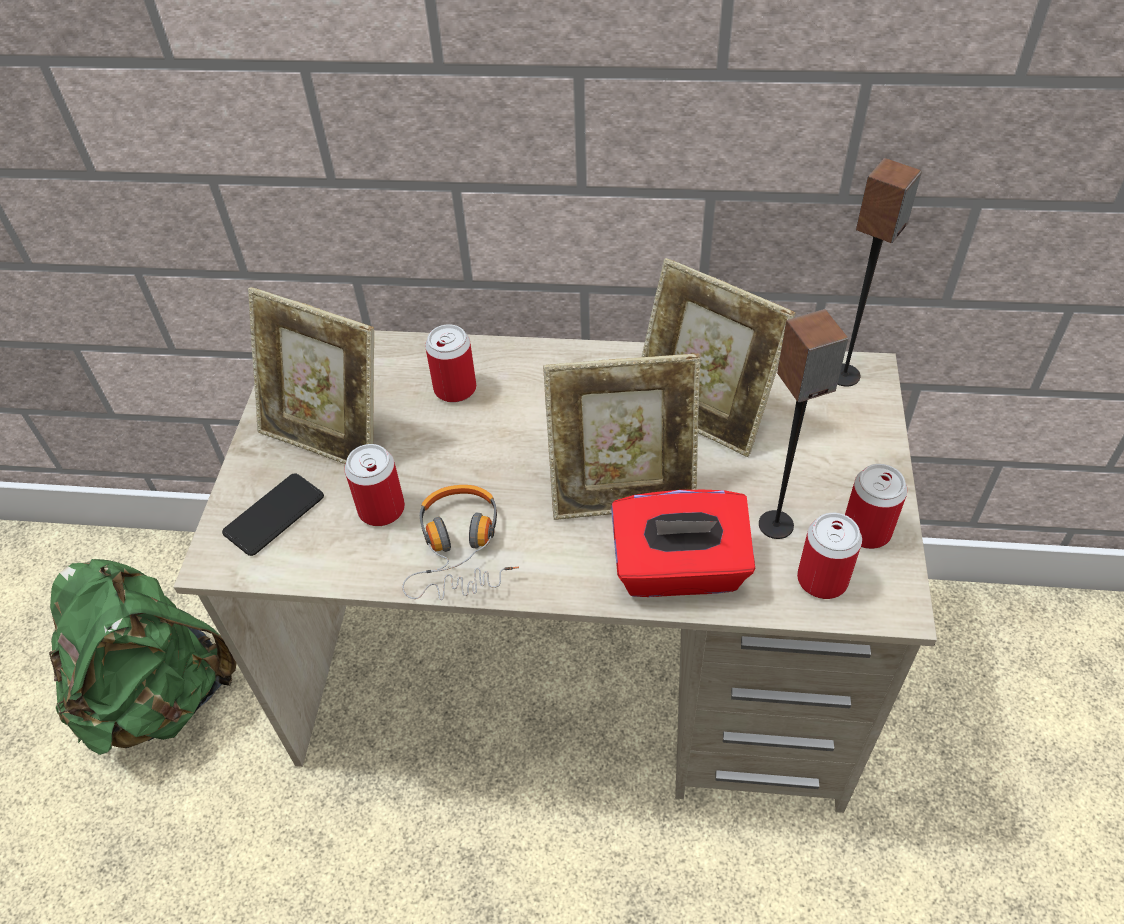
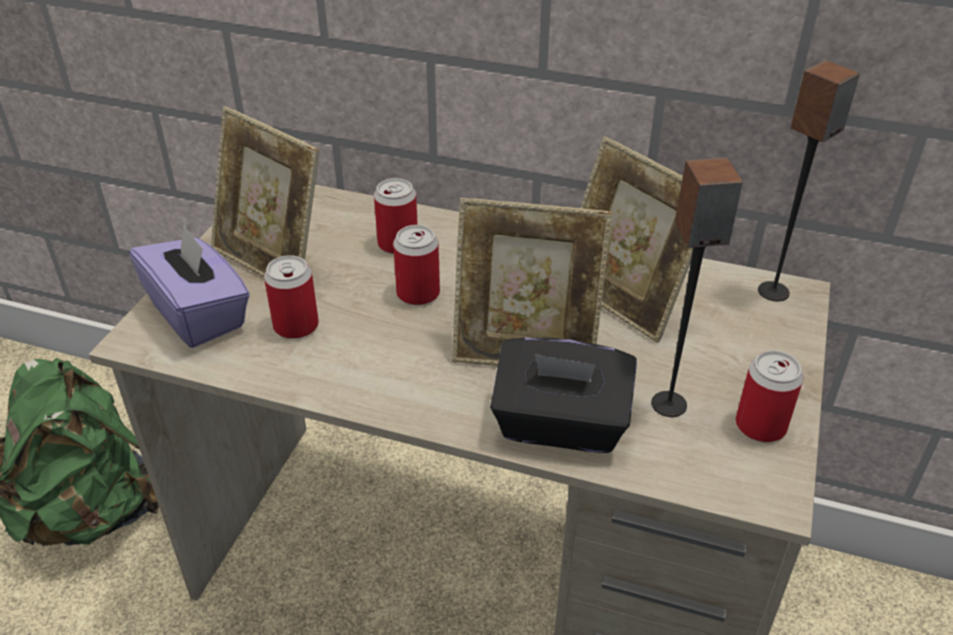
camera: 10 degrees right, 10 degrees down
(274, 515) = (199, 314): phone -> purple tissue box
(460, 550) = (356, 371): headphones -> none
(679, 570) = (560, 426): red tissue box -> black tissue box
(822, 579) = (703, 460): can -> can (418, 293)

